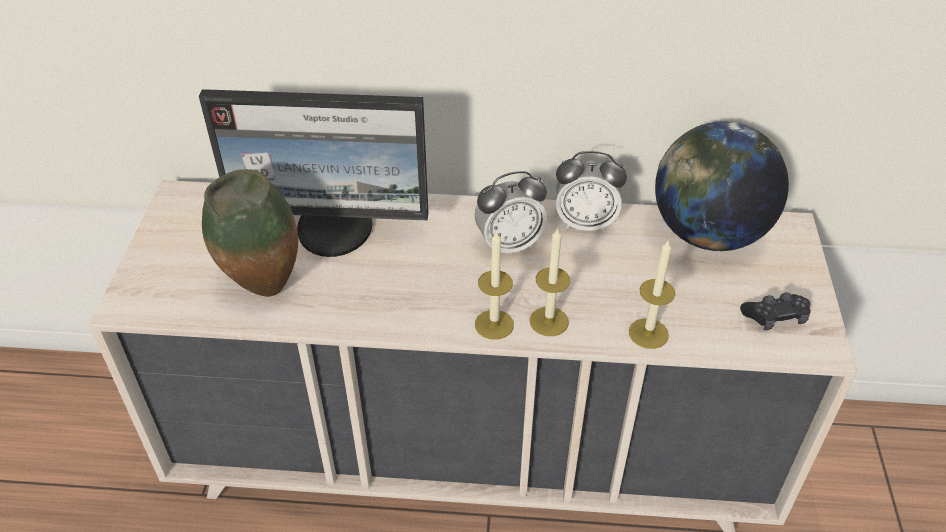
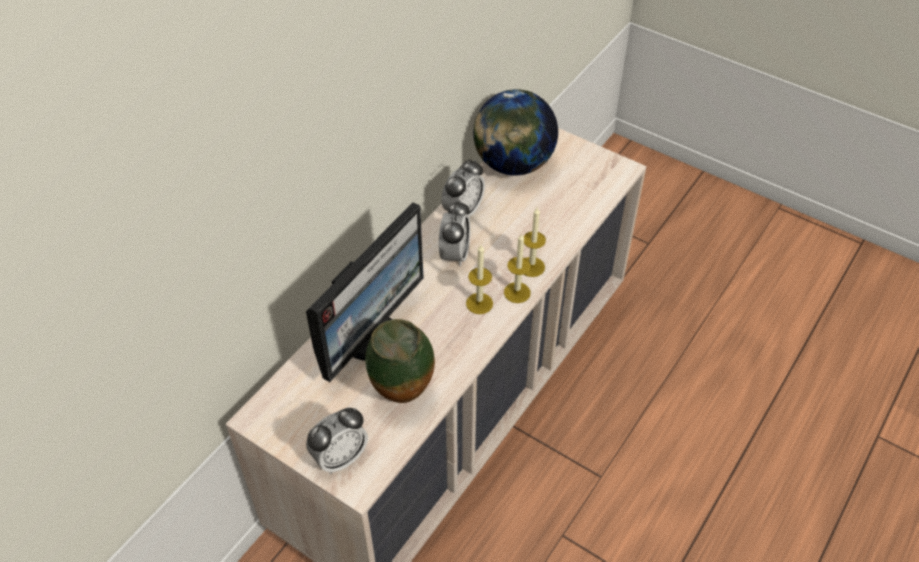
camera: 60 degrees left, 5 degrees up
(156, 275) = (340, 457): none -> alarm clock
(648, 333) = (569, 229): candle -> candle (479, 303)
(775, 317) = (593, 174): black game controller -> none

